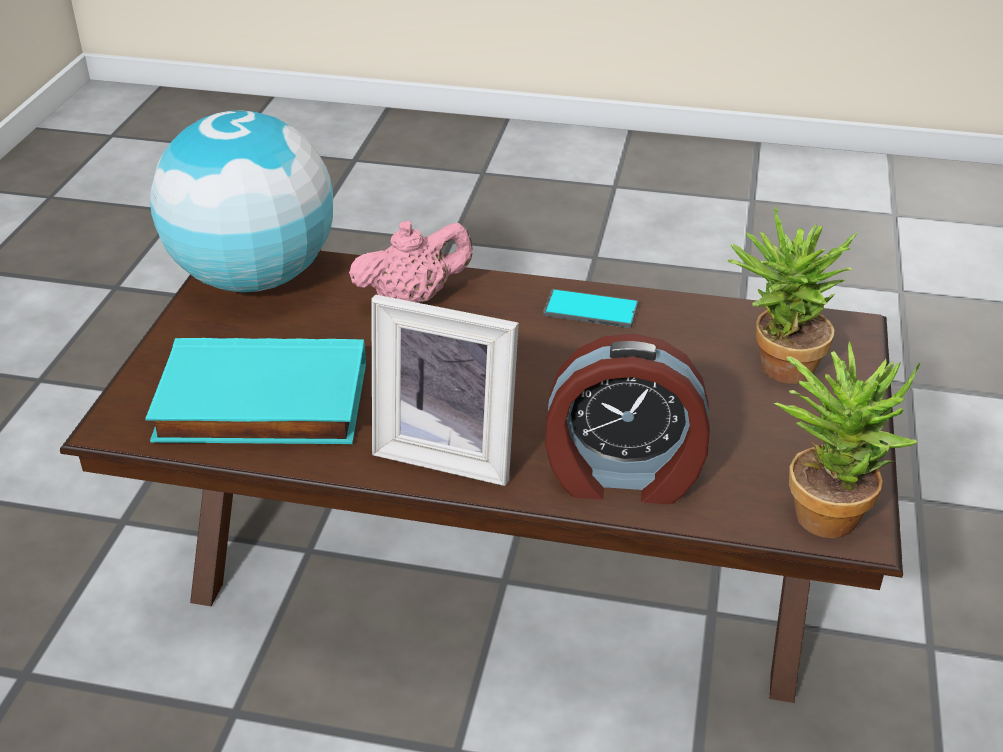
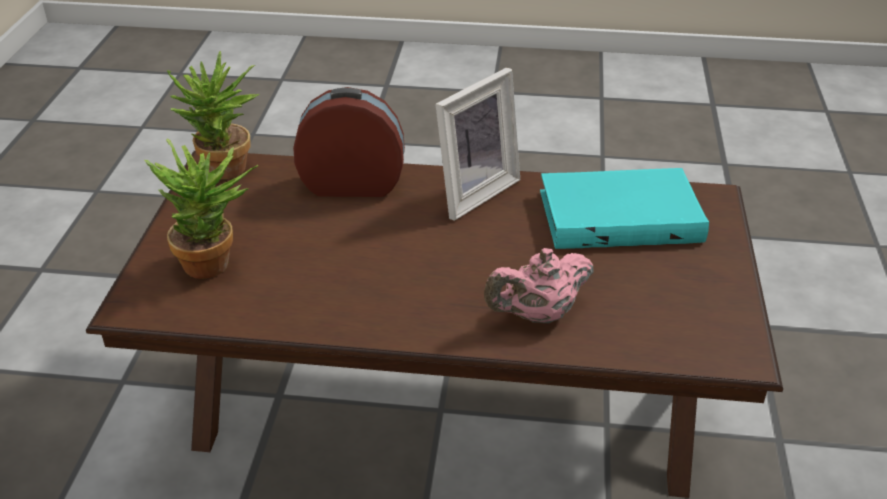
camera: 175 degrees right, 0 degrees up
(254, 278) = (702, 330): globe -> none
(449, 451) = (471, 192): picture frame -> picture frame turned 120 degrees clockwise
(590, 310) = (368, 312): phone -> none

